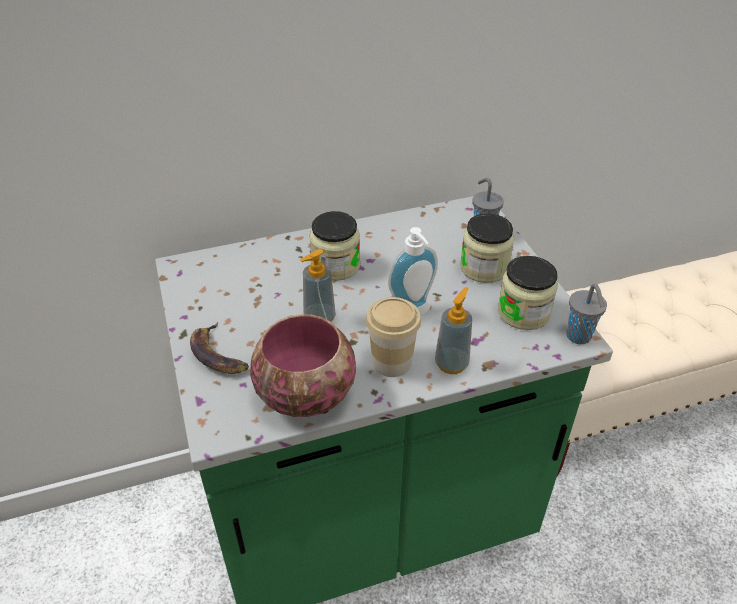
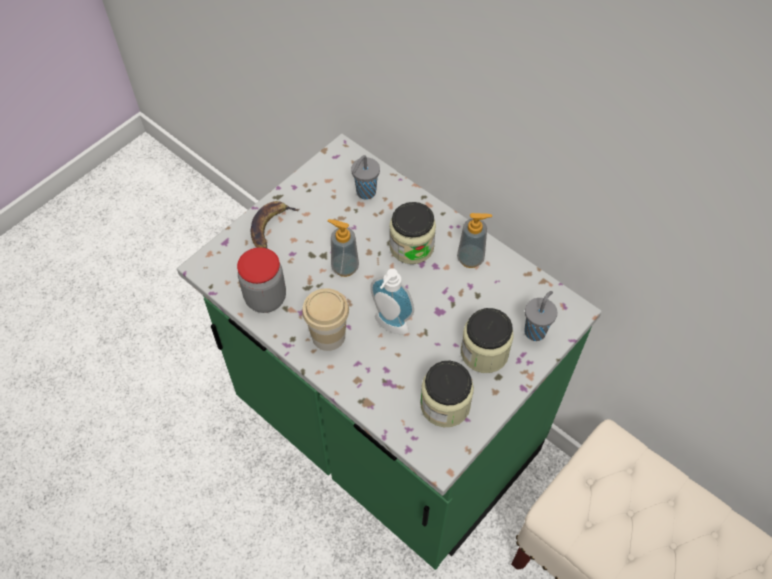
camera: 60 degrees right, 15 degrees up
(305, 394) = (265, 298): bowl -> jar
(451, 364) = (351, 376): soap dispenser -> soap dispenser (470, 258)
(579, 337) = (441, 459): grey cup -> grey cup (365, 193)

